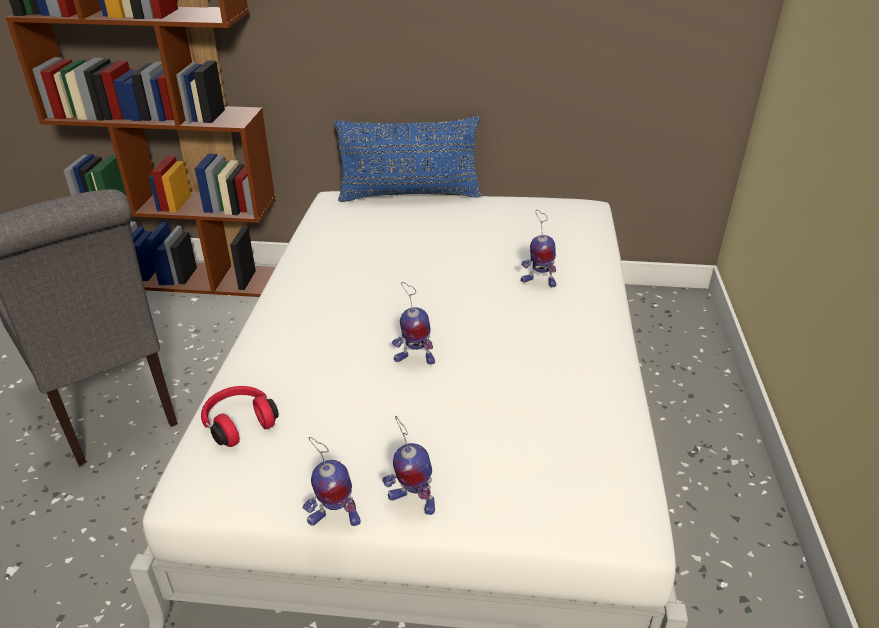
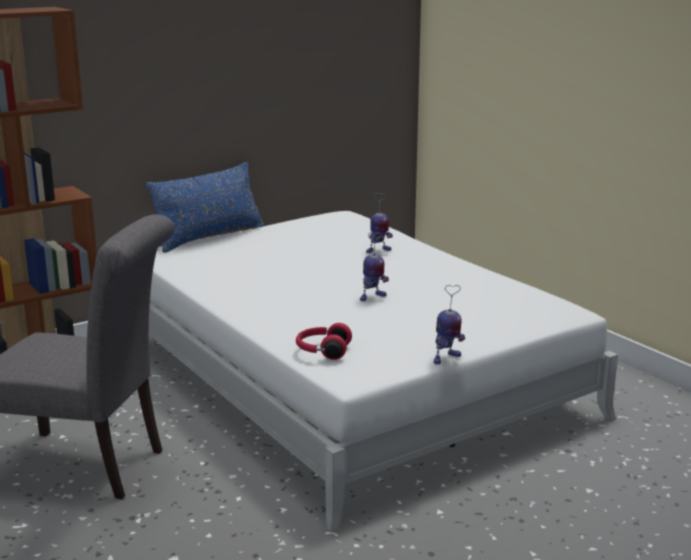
camera: 40 degrees left, 15 degrees down
(411, 502) = (470, 340): toy robot -> none

